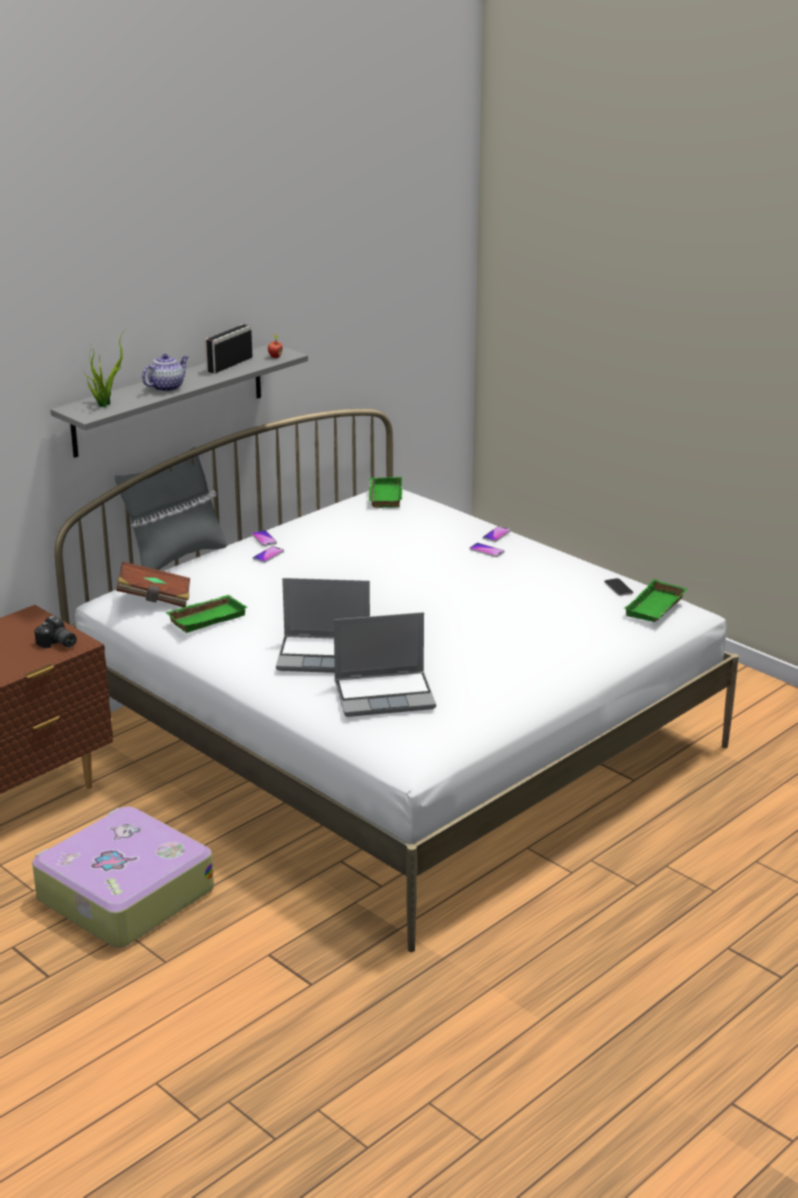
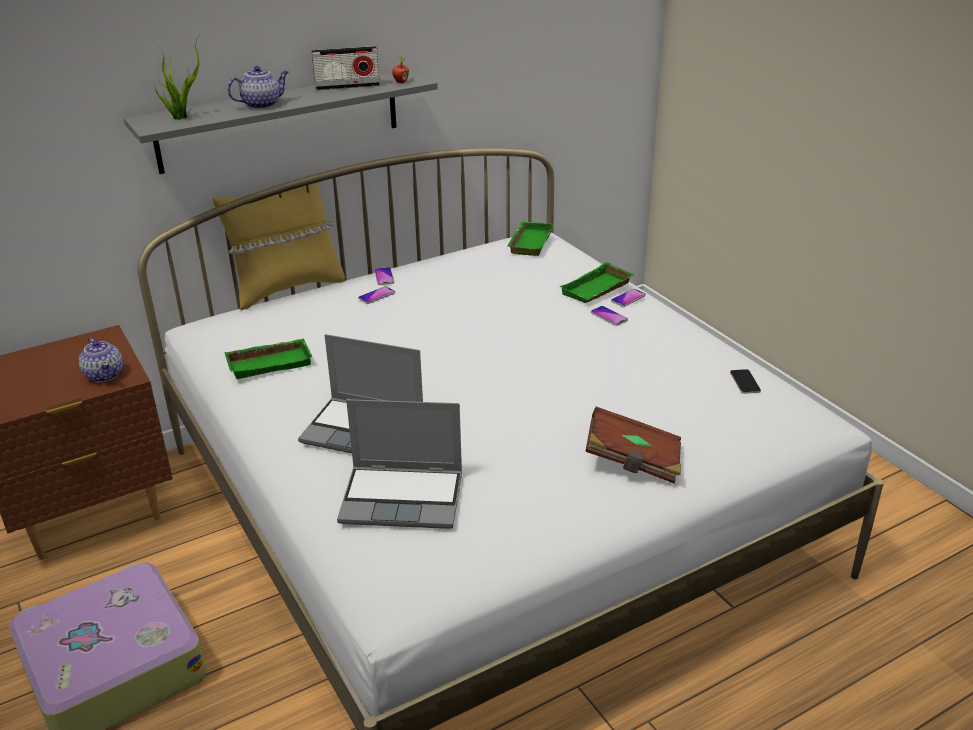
camera: 15 degrees right, 5 degrees up
(57, 644) = (104, 374): camera -> teapot
(155, 599) = (233, 333): brown book -> brown book (633, 462)
(175, 558) = (287, 289): grey pillow -> yellow pillow
(229, 364) = (347, 86): radio -> radio turned 150 degrees counterclockwise
(656, 608) = (784, 416): green tray -> green tray (597, 290)

